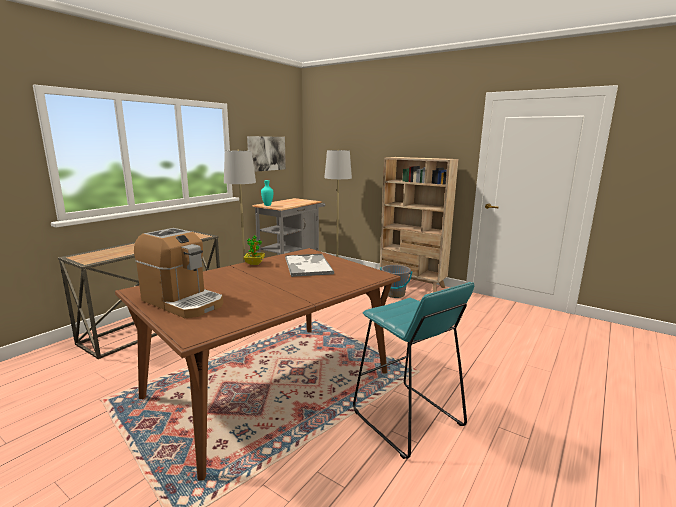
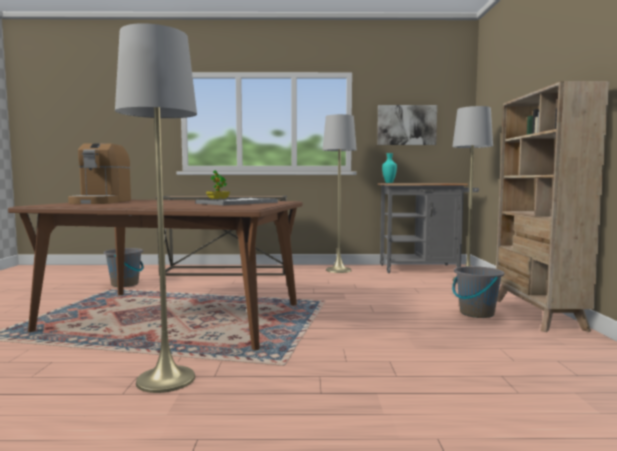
camera: 55 degrees right, 10 degrees down
(96, 386) = (125, 284): none -> grey bucket
(407, 419) = (165, 379): turquoise stool -> grey floor lamp

